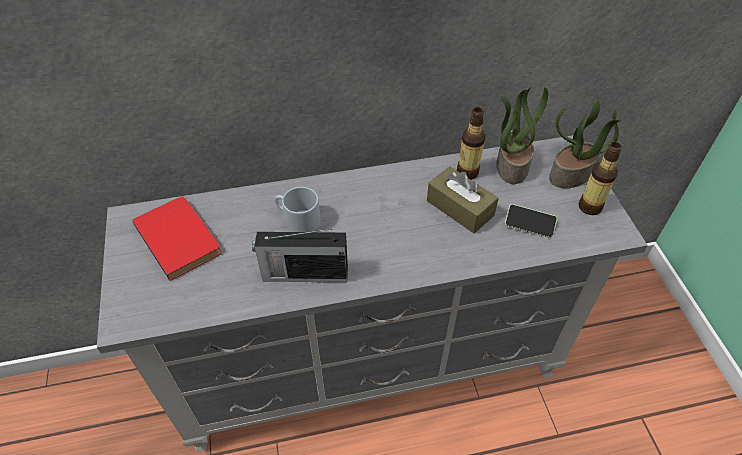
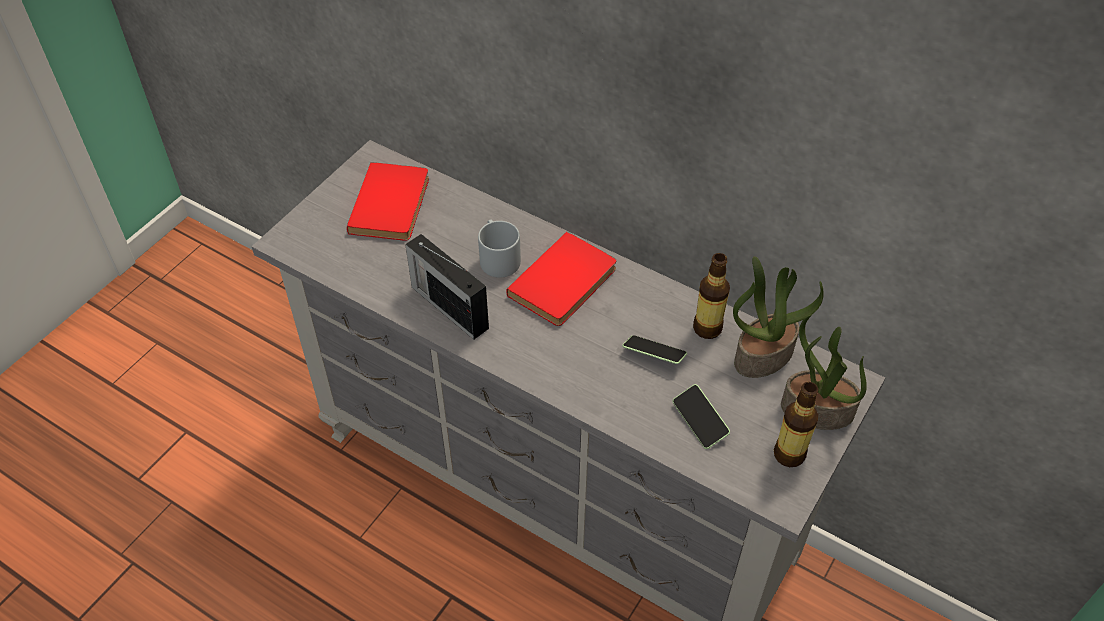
camera: 45 degrees right, 0 degrees up
(359, 205) = (565, 283): none -> red book
(460, 208) = (654, 355): brown tissue box -> phone

